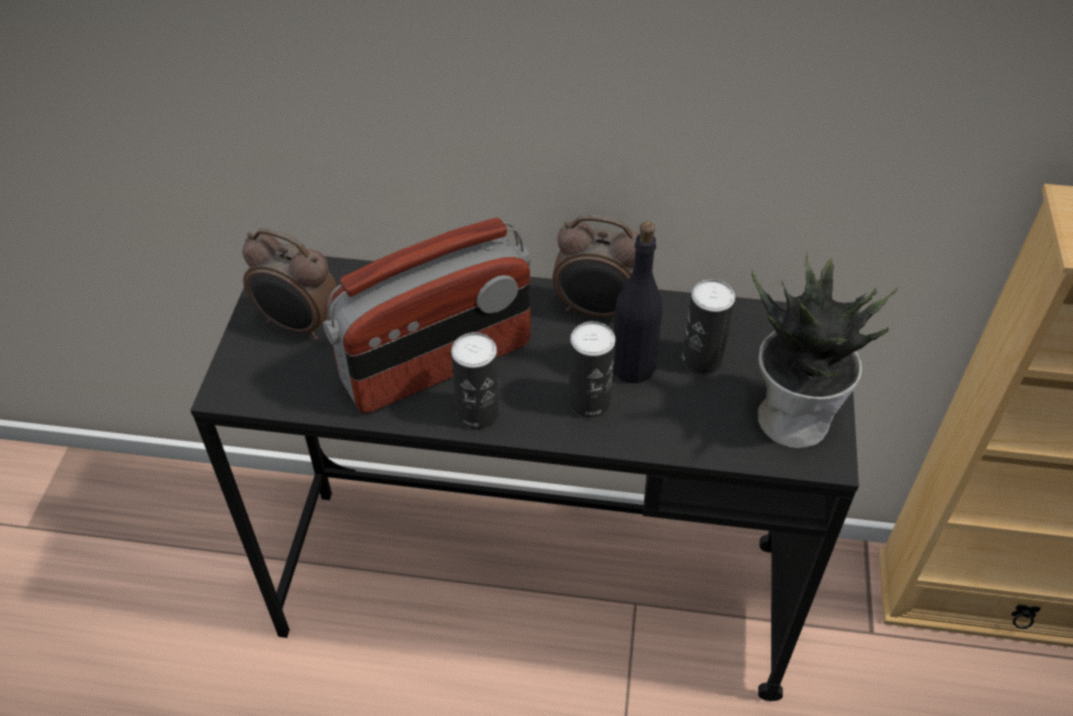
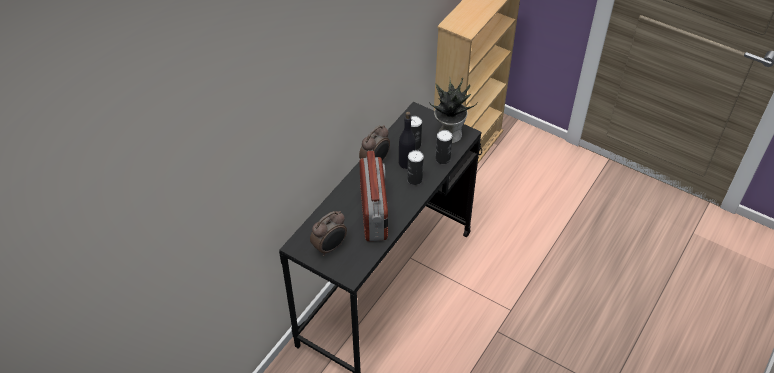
camera: 65 degrees left, 0 degrees up
(478, 412) = (402, 209): can -> can (442, 159)

